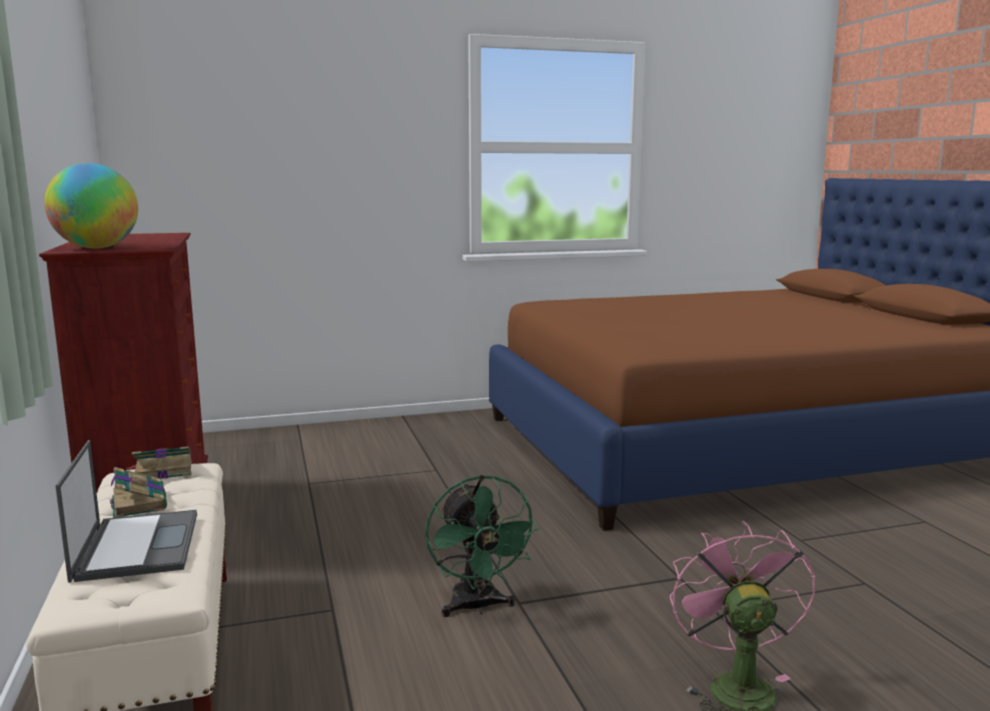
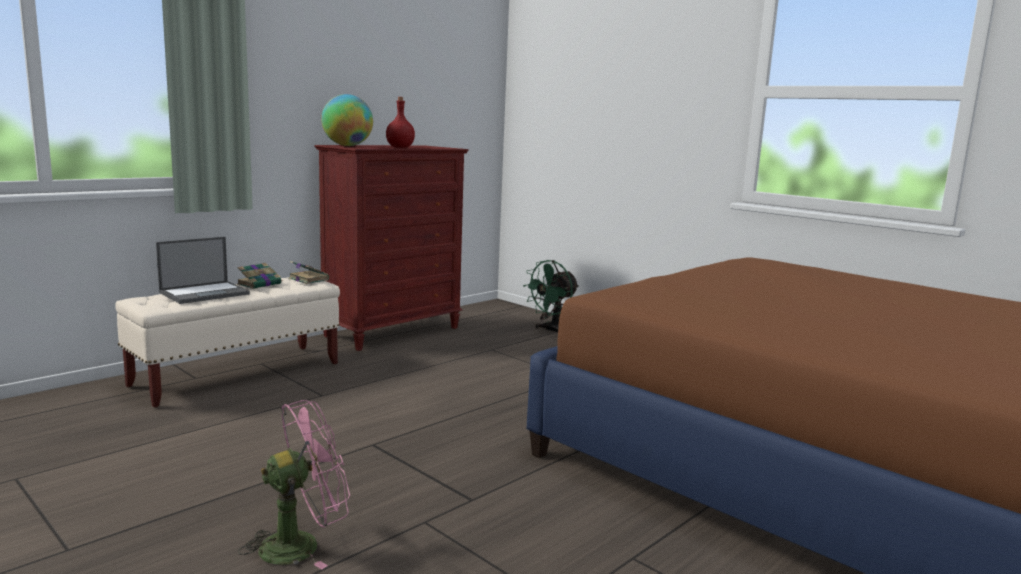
camera: 60 degrees right, 0 degrees up
(155, 241) = (399, 147): none -> red bottle
(477, 607) = (356, 432): green fan -> green fan (551, 331)

